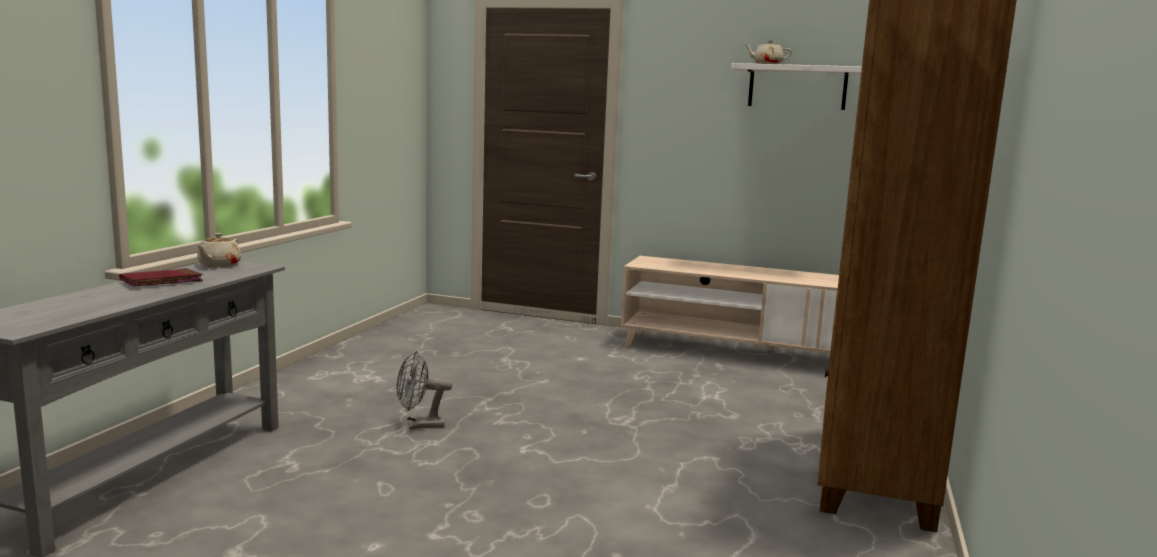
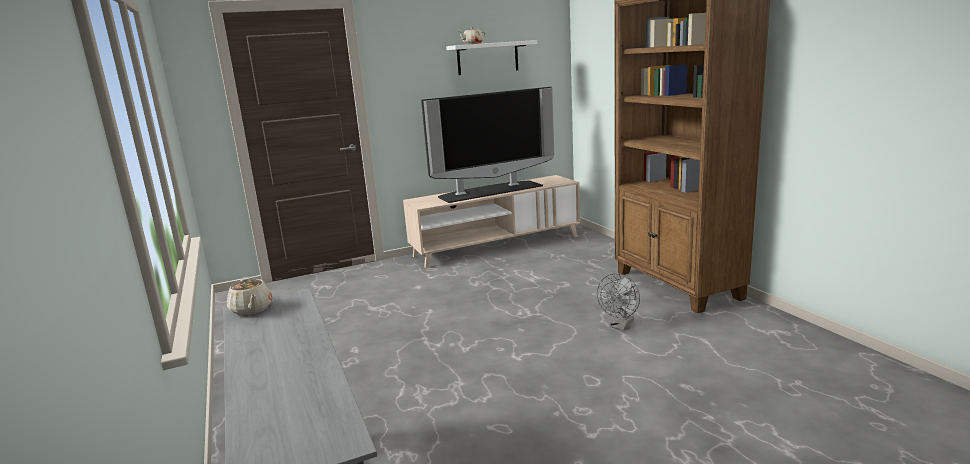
camera: 40 degrees left, 5 degrees up
(161, 281) = (268, 343): red book -> none
(419, 425) = (424, 378): grey fan -> grey fan (620, 326)
(747, 272) = (490, 191): none -> television

